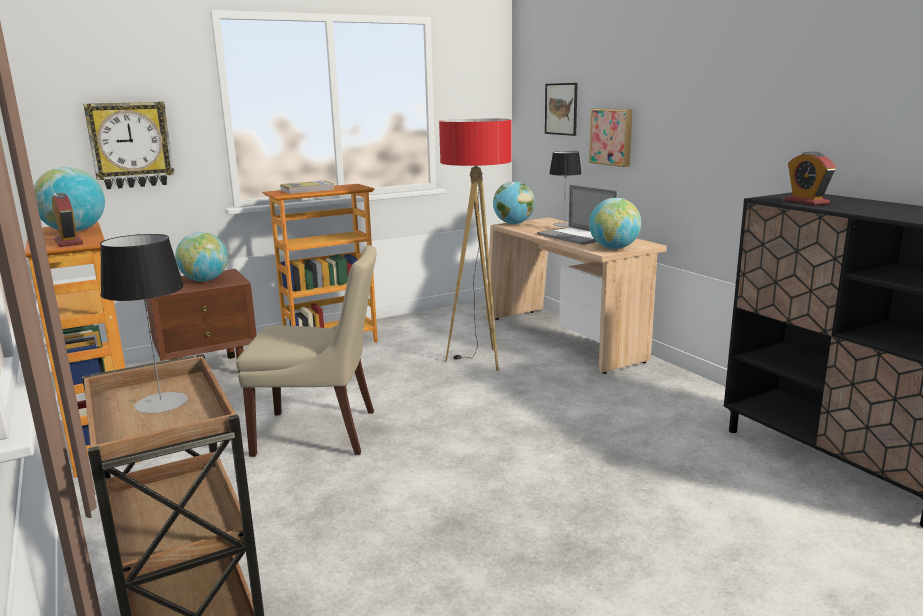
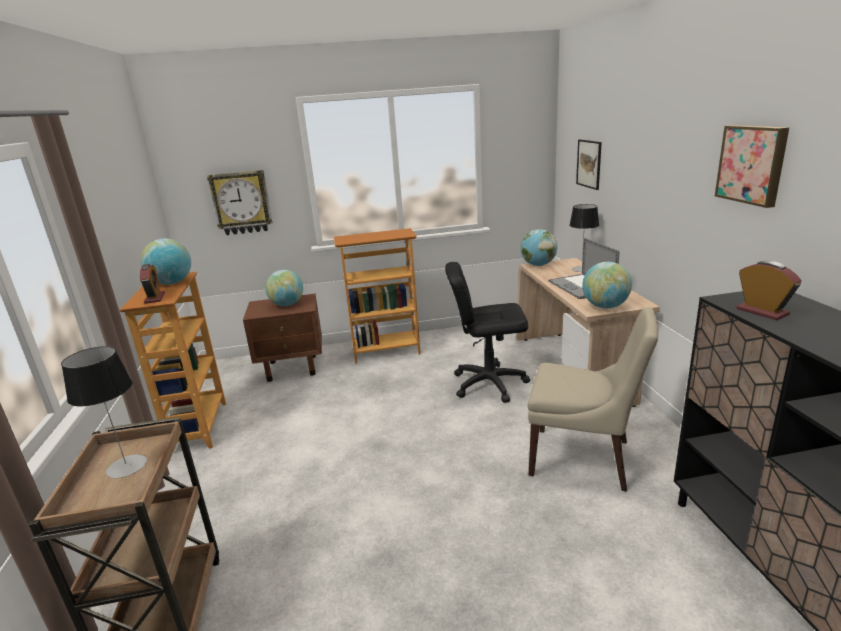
camera: 20 degrees right, 5 degrees up
(307, 190) = (366, 236): book -> none
(321, 433) = (336, 442): beige chair -> beige chair (584, 458)
(478, 360) = (489, 383): floor lamp -> black office chair
(612, 136) = (625, 196): picture -> picture (752, 164)
(806, 202) = (762, 312): alarm clock -> alarm clock turned 150 degrees clockwise

